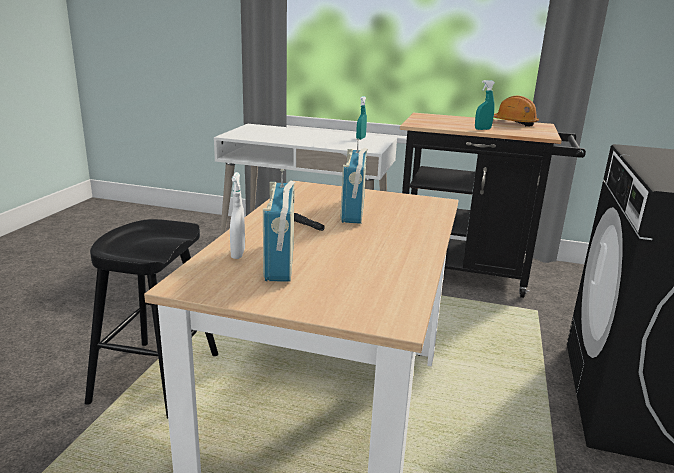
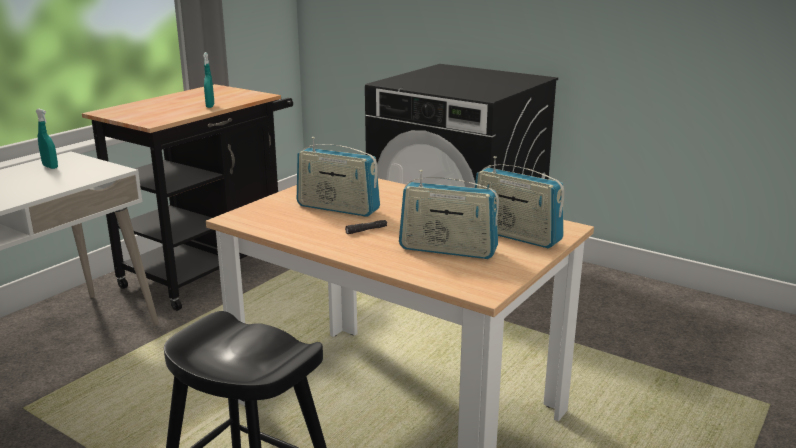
camera: 70 degrees left, 0 degrees up
(238, 254) = (422, 264): white spray bottle -> none
(343, 291) = (515, 235): none -> radio
(513, 123) = (197, 93): orange hard hat -> none

